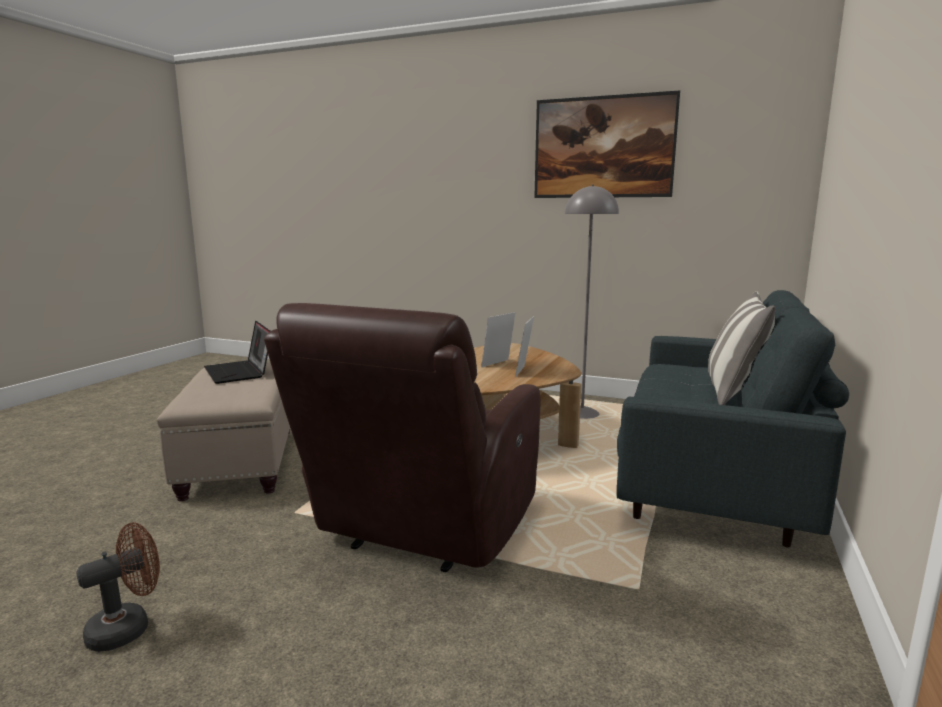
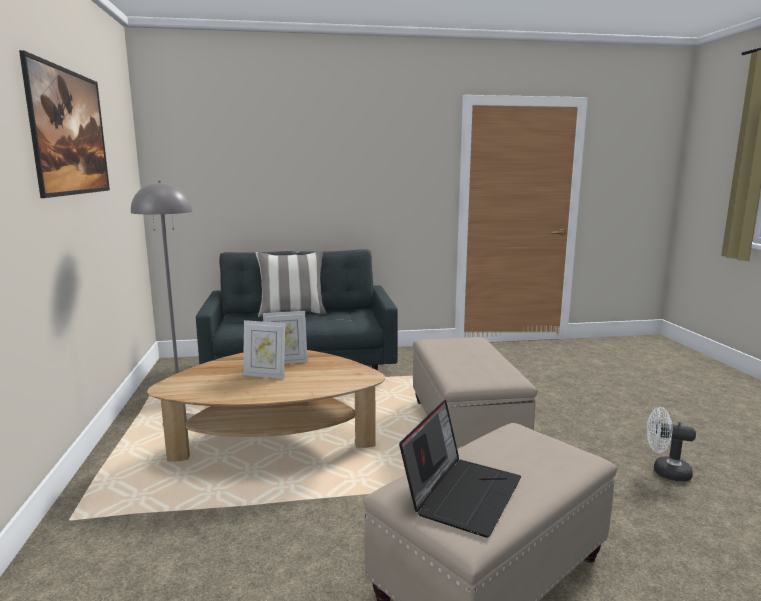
camera: 120 degrees left, 0 degrees up
(128, 627) = (665, 472): brown fan -> white fan
(422, 531) = (465, 428): brown armchair -> beige ottoman

